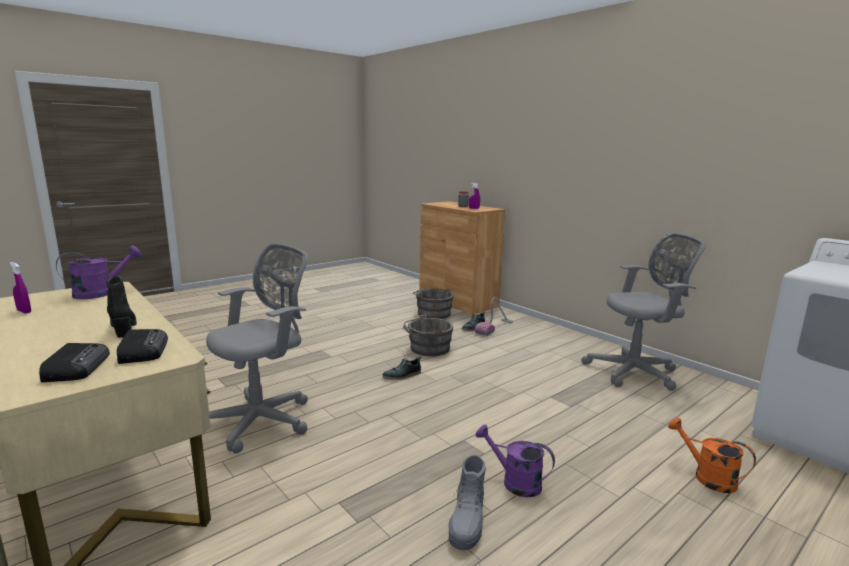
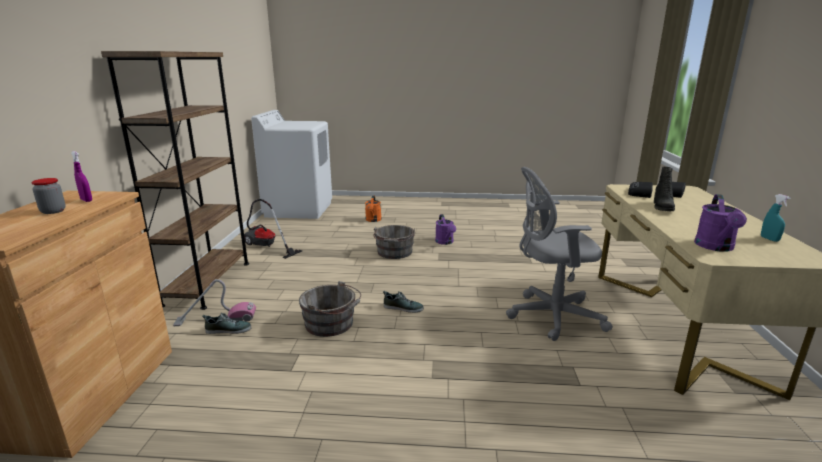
camera: 135 degrees left, 5 degrees up
(24, 311) = (769, 239): purple spray bottle -> turquoise spray bottle
(101, 293) = (716, 247): purple watering can -> purple watering can turned 75 degrees counterclockwise
(432, 313) = (194, 382): grey bucket -> grey bucket (394, 253)
(467, 524) = (485, 241): grey boot -> none
(563, 336) = (208, 283): none -> brown bookcase
(636, 372) = (266, 247): grey office chair -> vacuum cleaner

